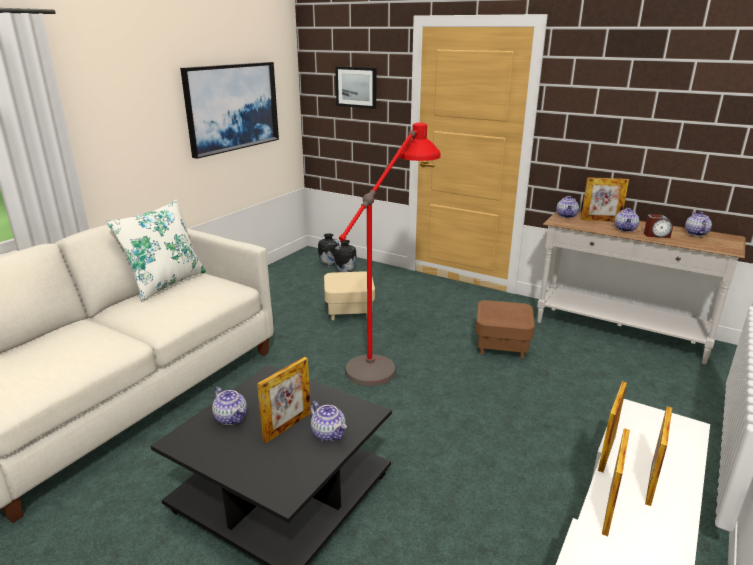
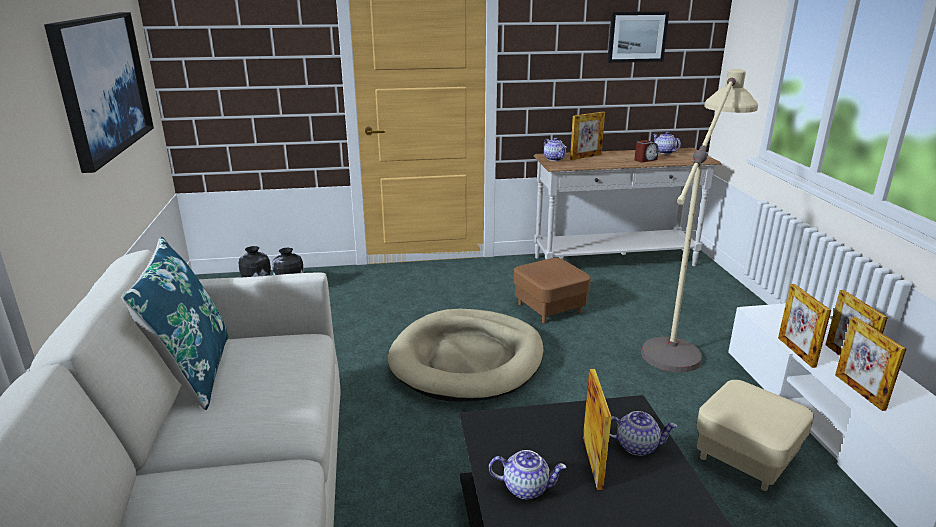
camera: 40 degrees left, 0 degrees up
(165, 283) = (193, 372): white pillow -> blue pillow
(349, 310) = (359, 331): beige ottoman -> beige ottoman (746, 458)
(356, 87) = (253, 42): picture -> picture (637, 36)
(388, 354) = (467, 359): red floor lamp -> beige dog bed
(586, 412) = (682, 337): none -> beige floor lamp
(625, 229) = (617, 160): teapot -> none

